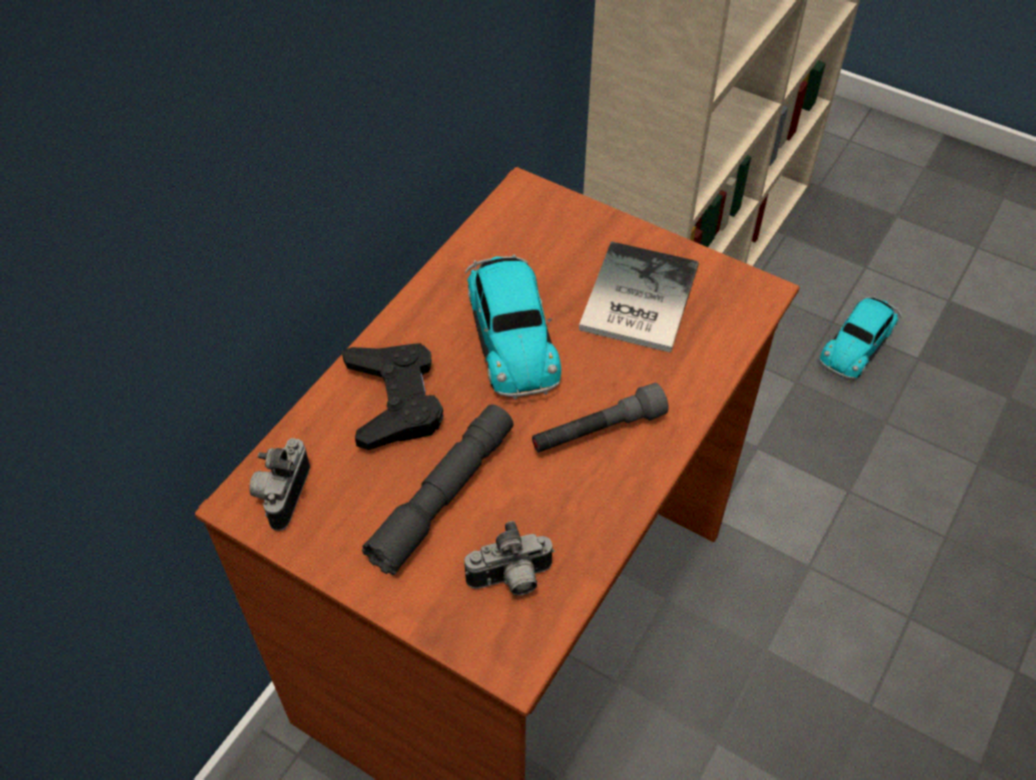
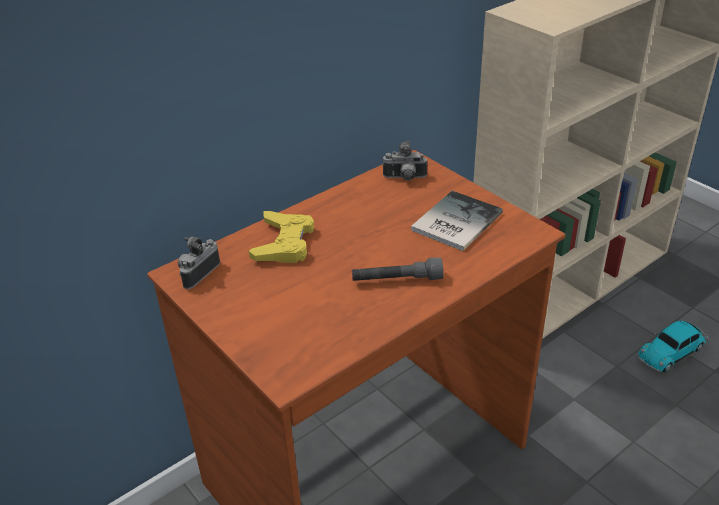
camera: 20 degrees right, 15 degrees down
(394, 400) = (284, 243): black game controller -> yellow game controller
(443, 496) = (287, 292): grey flashlight -> none
(511, 331) = (369, 224): toy car -> none
(511, 580) = (305, 341): camera -> camera (404, 178)

